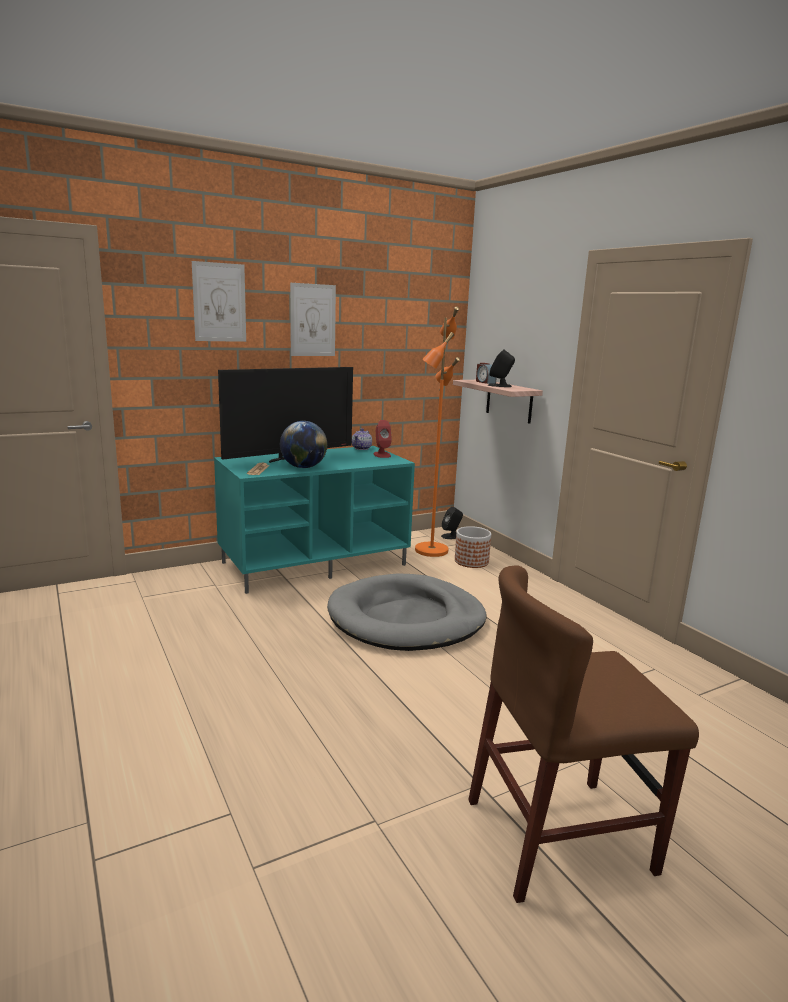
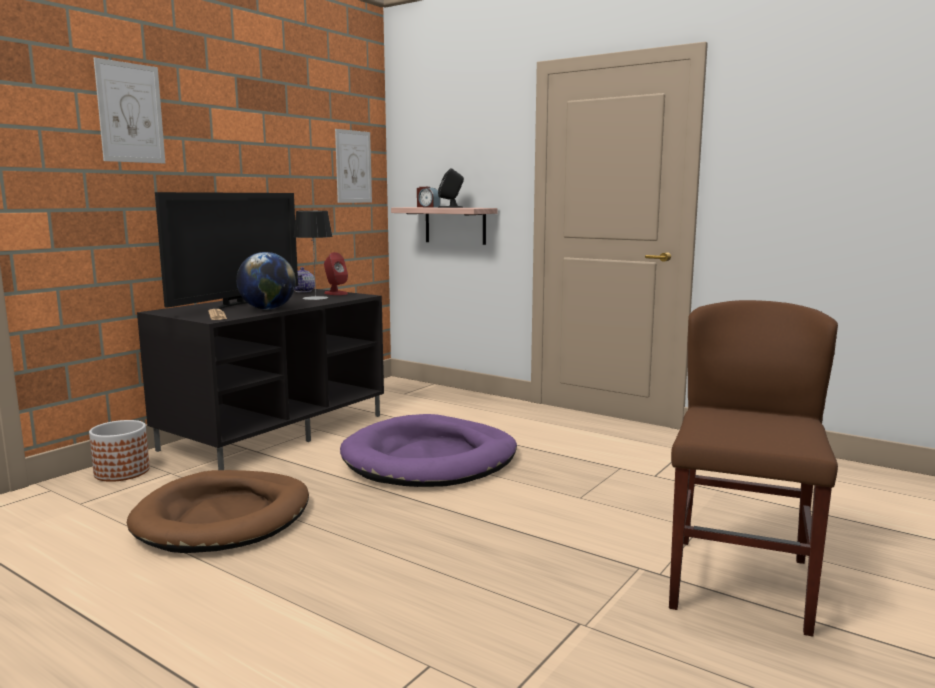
camera: 25 degrees left, 5 degrees down
(214, 634) = (224, 517): none -> brown dog bed
(313, 320) = (237, 140): picture -> picture (353, 166)
(315, 563) = (276, 431): turquoise tv stand -> black tv stand
(357, 459) = (315, 298): none -> table lamp
(406, 618) = (430, 459): grey dog bed -> purple dog bed
(430, 550) = (392, 399): orange floor lamp -> none
(451, 536) = (401, 385): black speaker -> none
(471, 561) = (444, 402): planter -> planter (122, 472)
(559, 835) = (740, 583): brown chair -> brown chair turned 150 degrees clockwise

